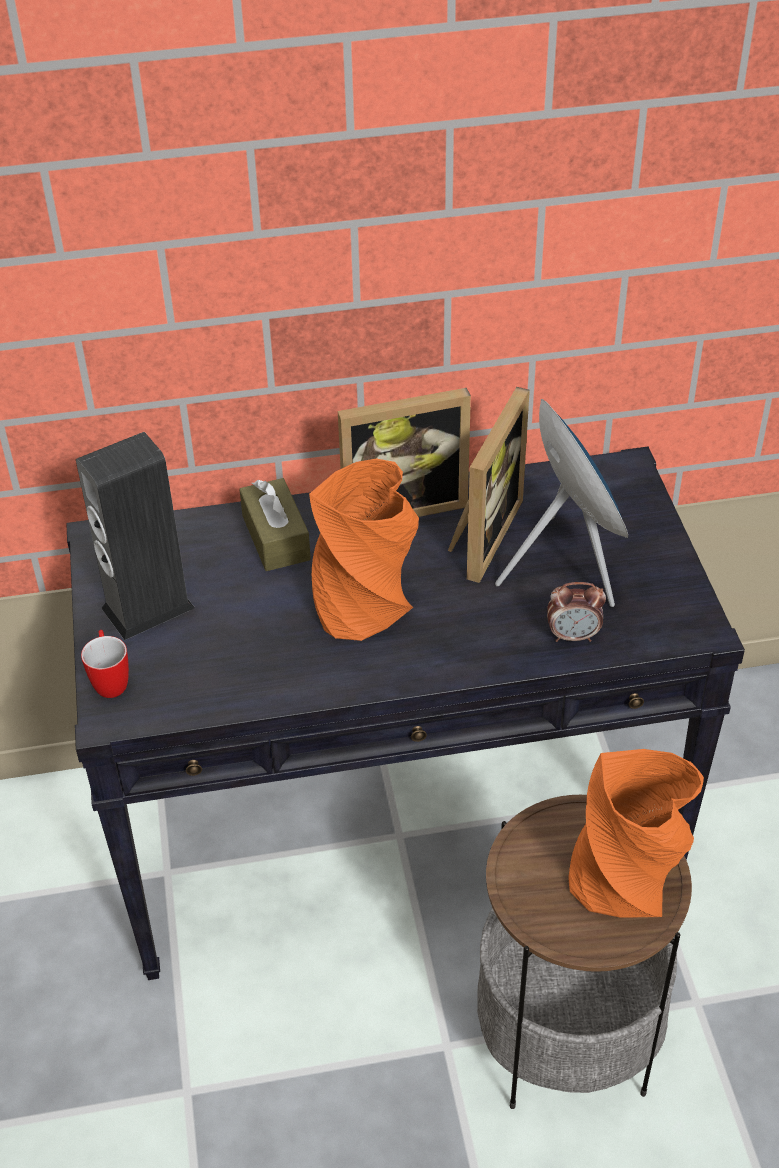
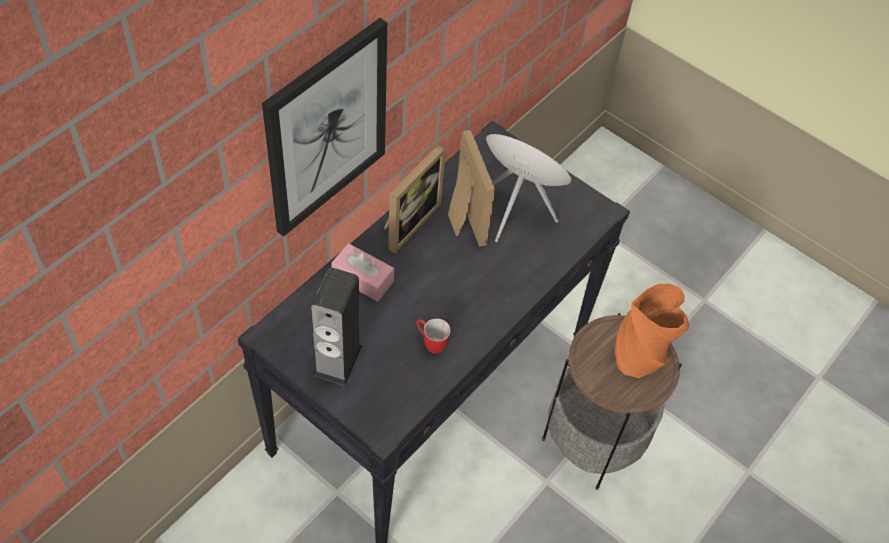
camera: 45 degrees left, 10 degrees up
(110, 680) = (362, 412): mug -> mug (430, 343)
(259, 254) = (326, 128): none -> picture
(276, 538) = (362, 279): brown tissue box -> pink tissue box
(365, 603) = (444, 289): orange vase -> none
(573, 636) = (554, 248): alarm clock -> none

